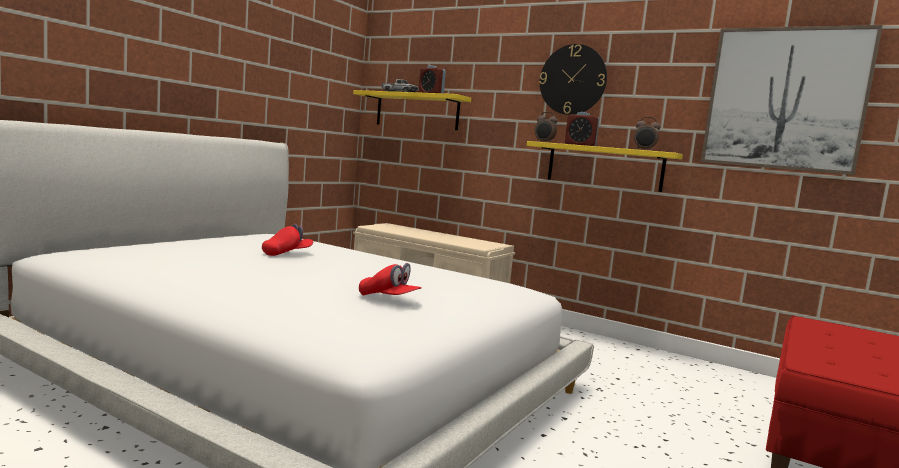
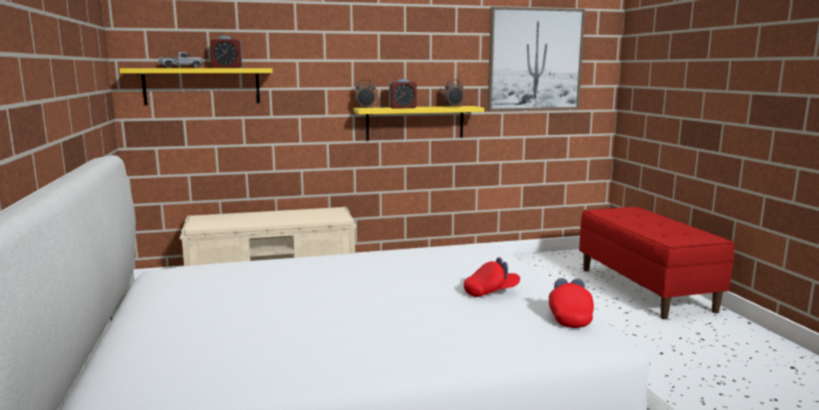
camera: 45 degrees left, 5 degrees up
(287, 254) = (291, 286): red cap -> red cap (569, 317)
(573, 80) = (377, 48): wall clock -> none

